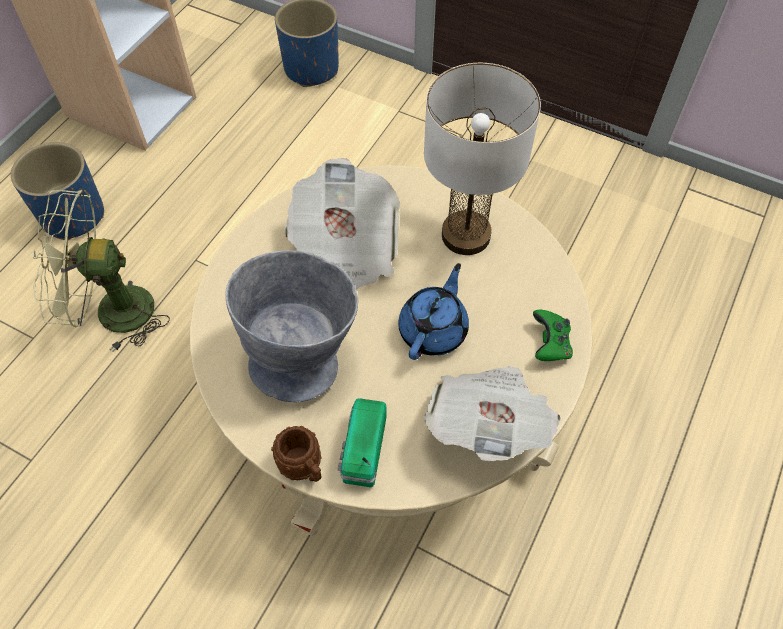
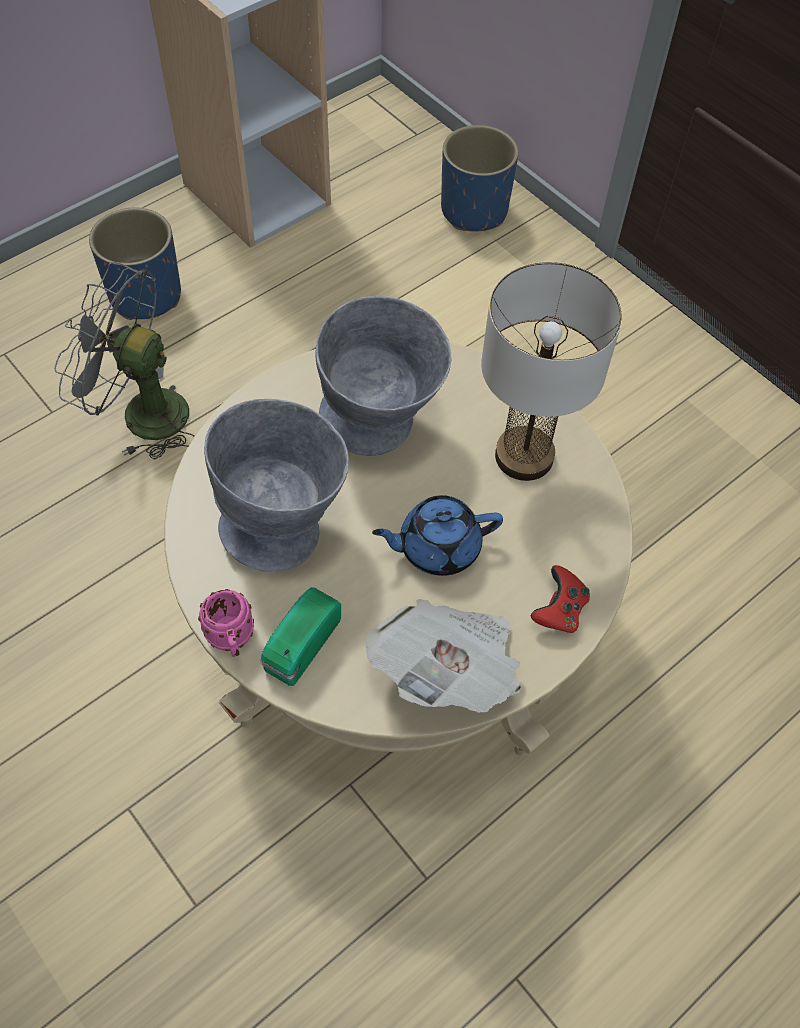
camera: 20 degrees right, 0 degrees up
(112, 312) = (141, 413): green fan -> grey fan
(304, 469) = (232, 641): brown mug -> pink mug
(344, 250) = (382, 427): newspaper -> grey bowl
(434, 330) = (437, 547): blue teapot -> blue teapot turned 150 degrees counterclockwise
(550, 344) = (559, 610): green game controller -> red game controller

